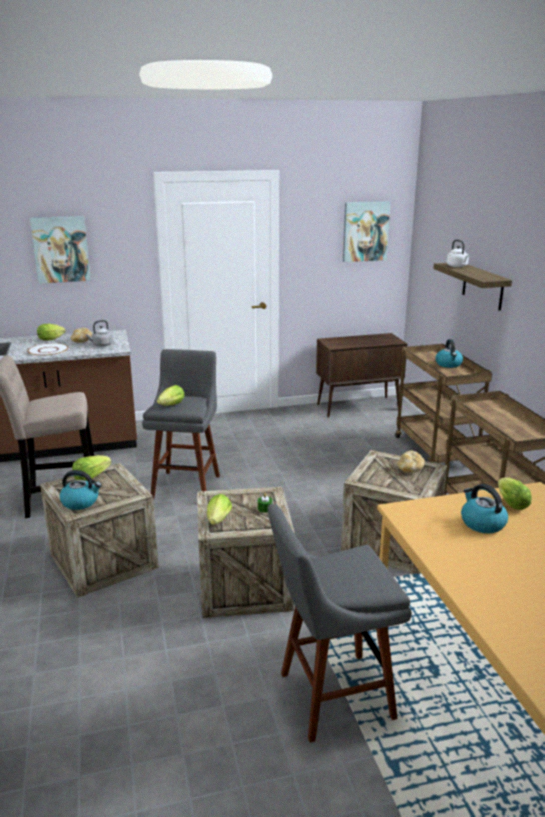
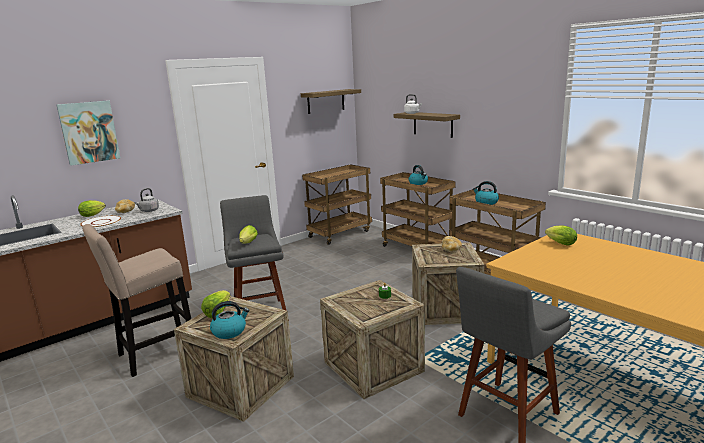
camera: 25 degrees left, 5 degrees down
(218, 522) = (361, 313): lettuce -> none
(359, 407) = (340, 233): brown cabinet -> brown cart
(365, 231) = (326, 101): picture -> shelf
(482, 523) = (560, 257): kettle -> kettle (486, 202)

